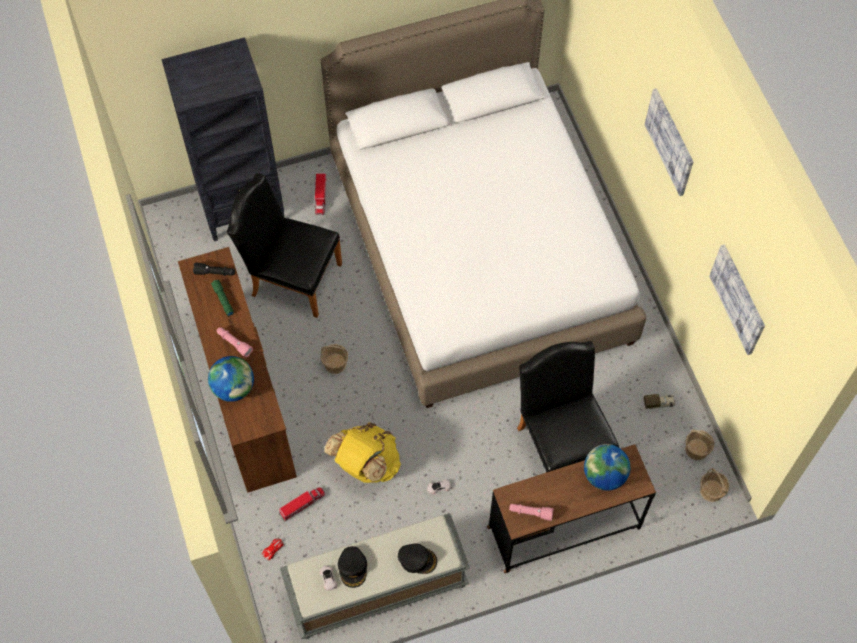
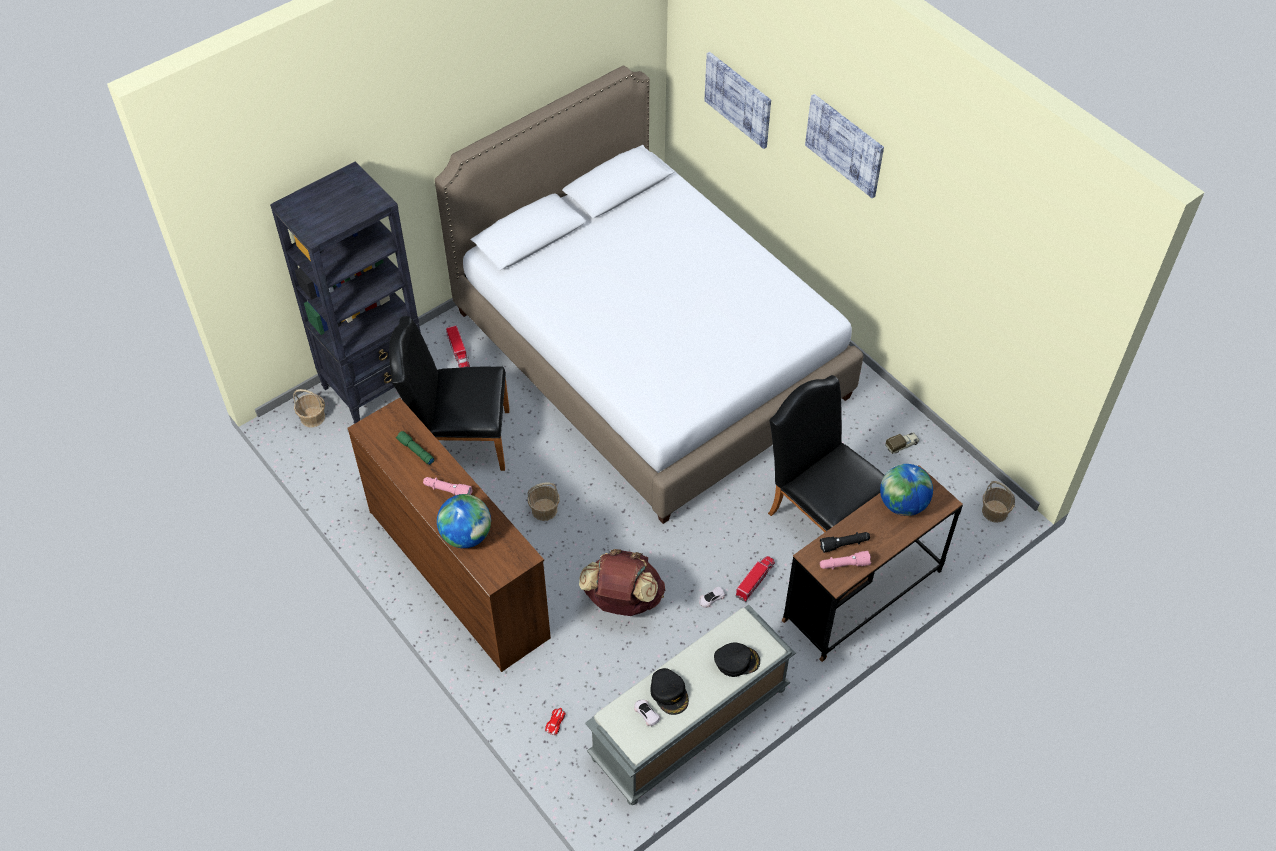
camera: 20 degrees left, 10 degrees down
(215, 273) = (395, 427): black flashlight -> black flashlight (844, 544)
(302, 505) = (569, 665): toy truck -> toy truck (755, 580)
(366, 464) = (622, 601): yellow backpack -> brown backpack
(696, 449) = (961, 477): basket -> basket (313, 417)
(738, 299) = (979, 270): picture -> picture (738, 99)

